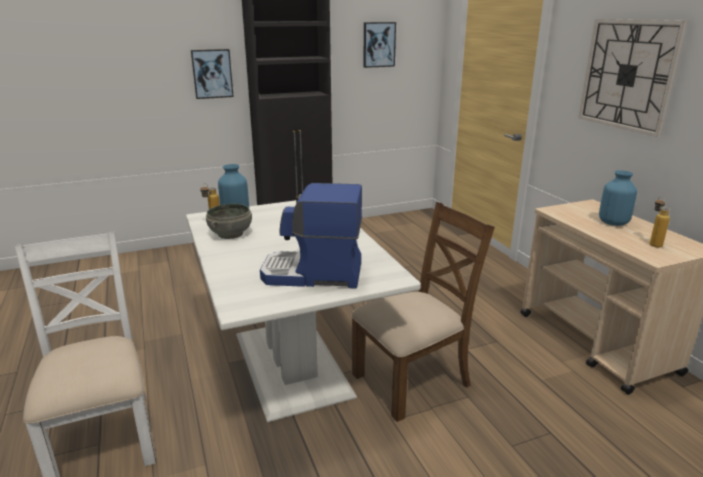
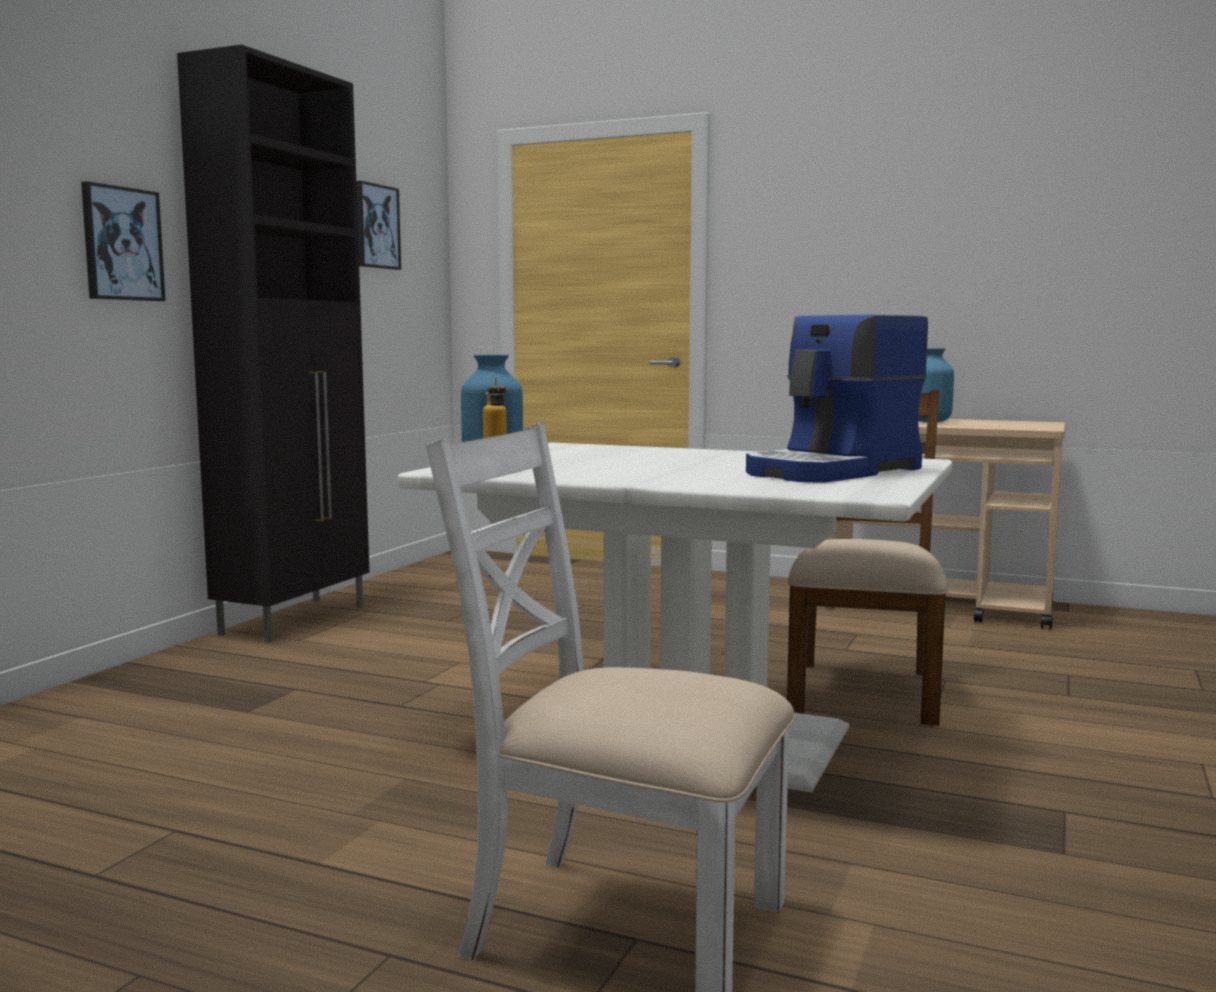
camera: 45 degrees left, 15 degrees down
(231, 234) = (576, 471): grey bowl -> none
(628, 75) = (867, 237): wall clock -> none
(653, 243) = (1006, 424): bottle -> none

